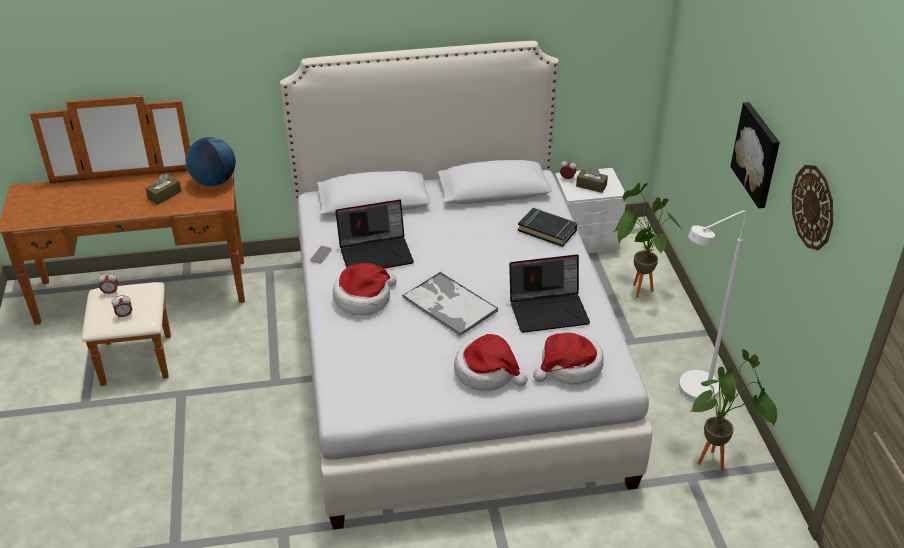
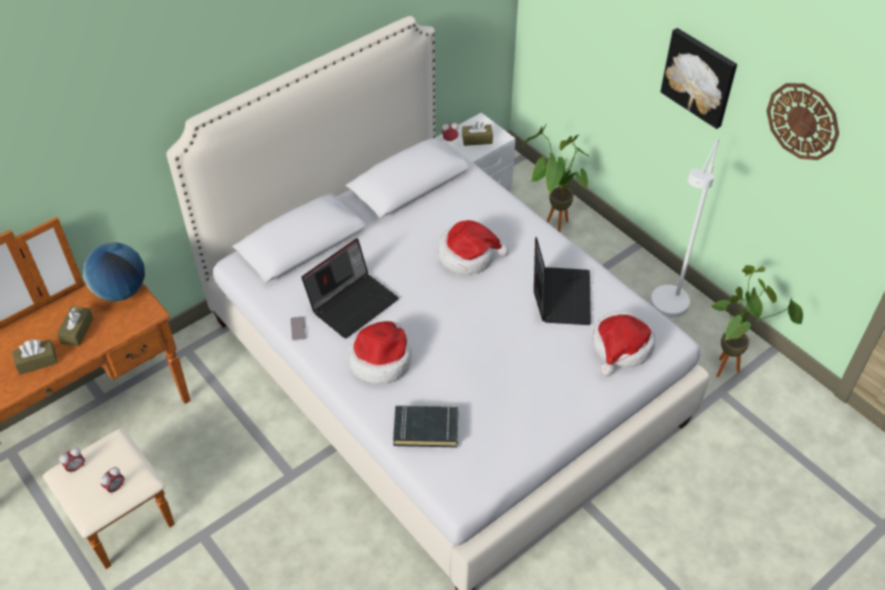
camera: 30 degrees left, 10 degrees up
(123, 204) = (37, 362): none -> brown tissue box
(449, 304) = (467, 330): tray -> none
(487, 372) = (555, 387): hat -> hat (468, 256)
(547, 230) = (493, 209): black book -> black book (426, 429)
(549, 310) = (559, 295): laptop -> laptop turned 45 degrees counterclockwise

